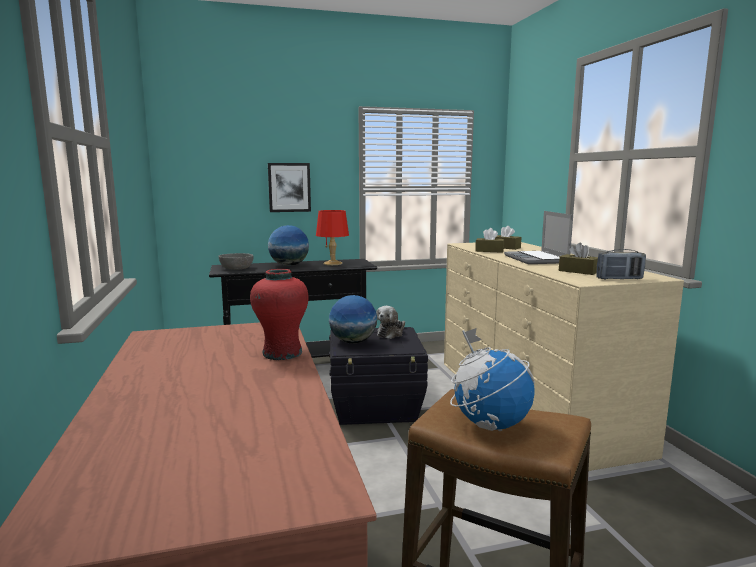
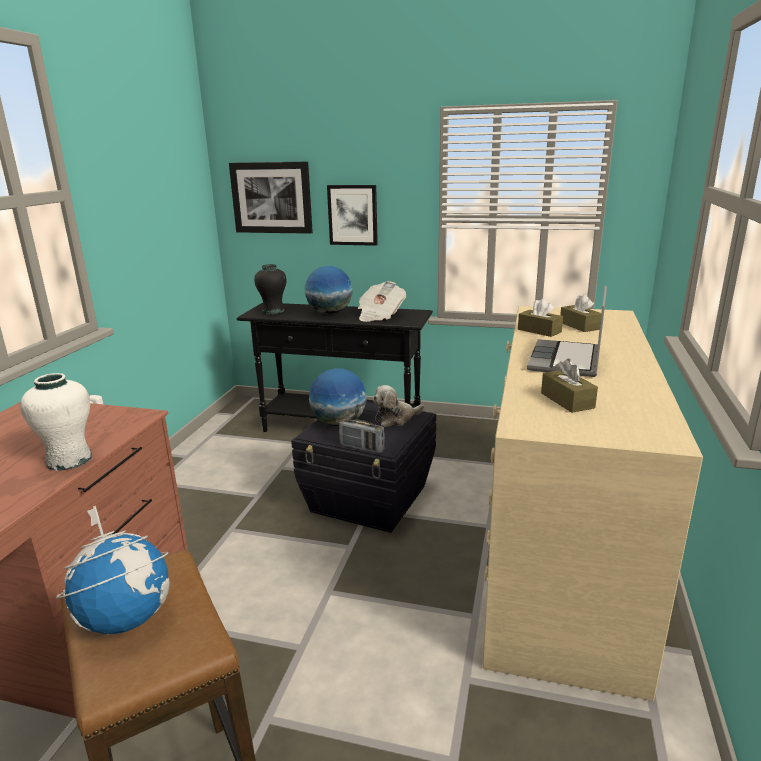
camera: 30 degrees right, 10 degrees up
(213, 173) = (271, 198): none -> picture
(236, 268) = (273, 311): grey bowl -> black vase
(282, 353) = (69, 460): red vase -> white vase
(333, 263) = (379, 315): red table lamp -> newspaper
(619, 279) = (593, 431): radio -> radio (361, 448)

